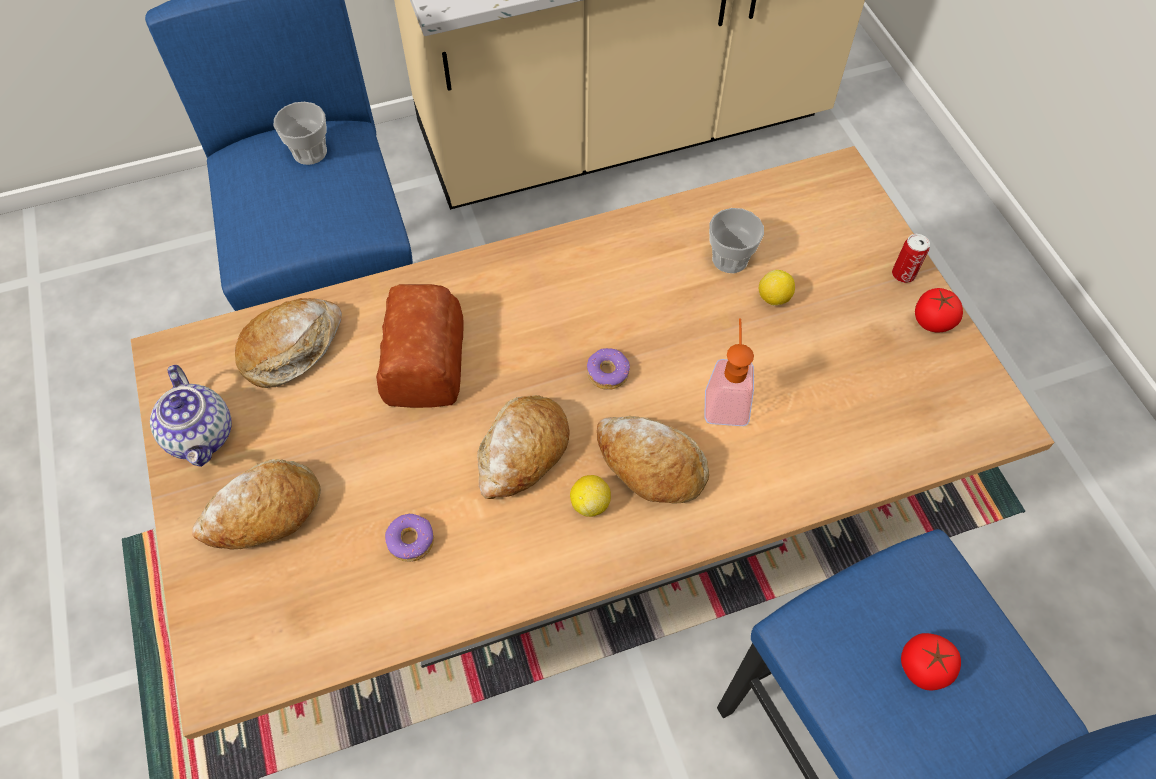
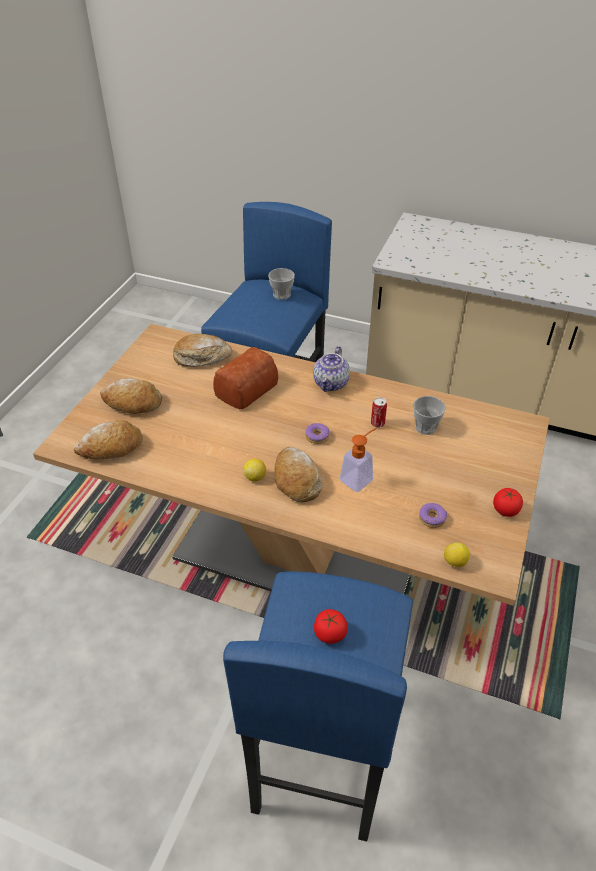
camera: 40 degrees right, 15 degrees down
(202, 435) = (140, 366): teapot -> teapot (331, 383)
(411, 541) = (172, 445): donut -> donut (432, 518)
(522, 453) = (248, 443): bread -> bread (111, 448)
(774, 298) = (429, 454): lemon -> lemon (454, 562)
(903, 274) = (512, 482): can -> can (377, 423)

